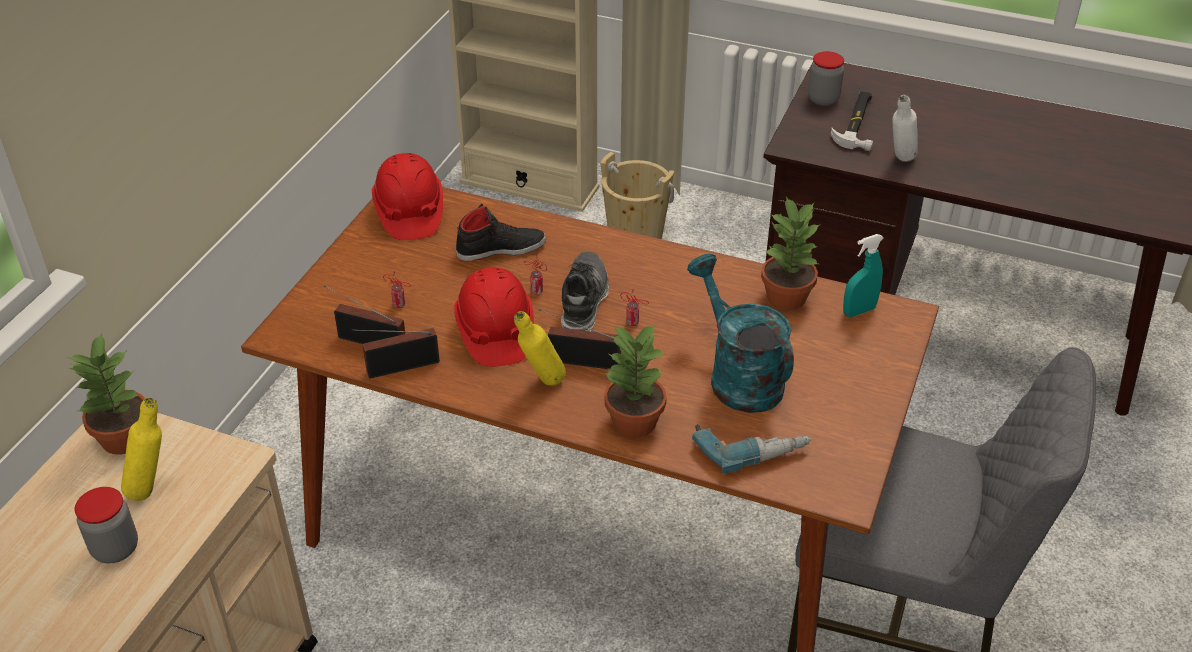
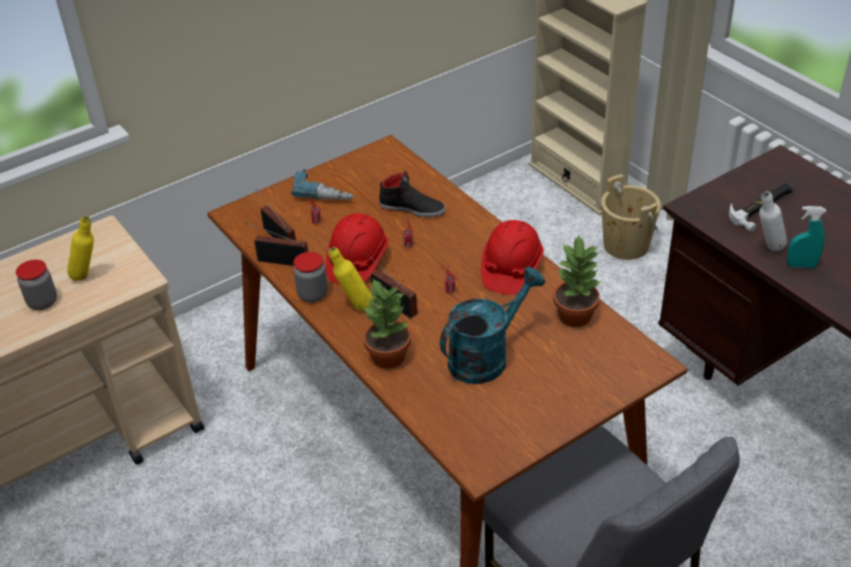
camera: 35 degrees right, 0 degrees up
(123, 439) = (98, 242): potted plant -> none
(409, 213) = (377, 163): red hard hat -> red hard hat (511, 269)
(583, 301) = (432, 263): shoe -> none
(738, 376) = (486, 356): turquoise watering can -> turquoise watering can turned 45 degrees clockwise
(750, 446) = (447, 406): power drill -> power drill (325, 191)
(823, 99) = (753, 180): jar -> jar (313, 294)
(859, 311) = (619, 347): turquoise spray bottle -> turquoise spray bottle (801, 265)

